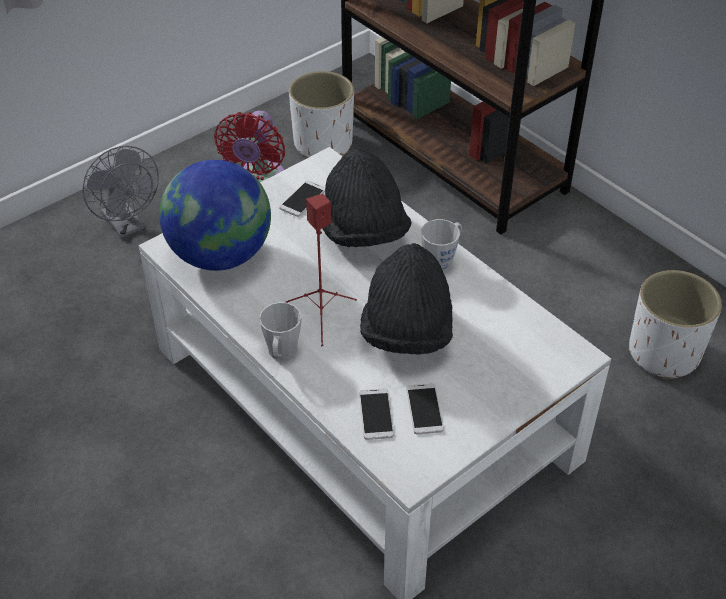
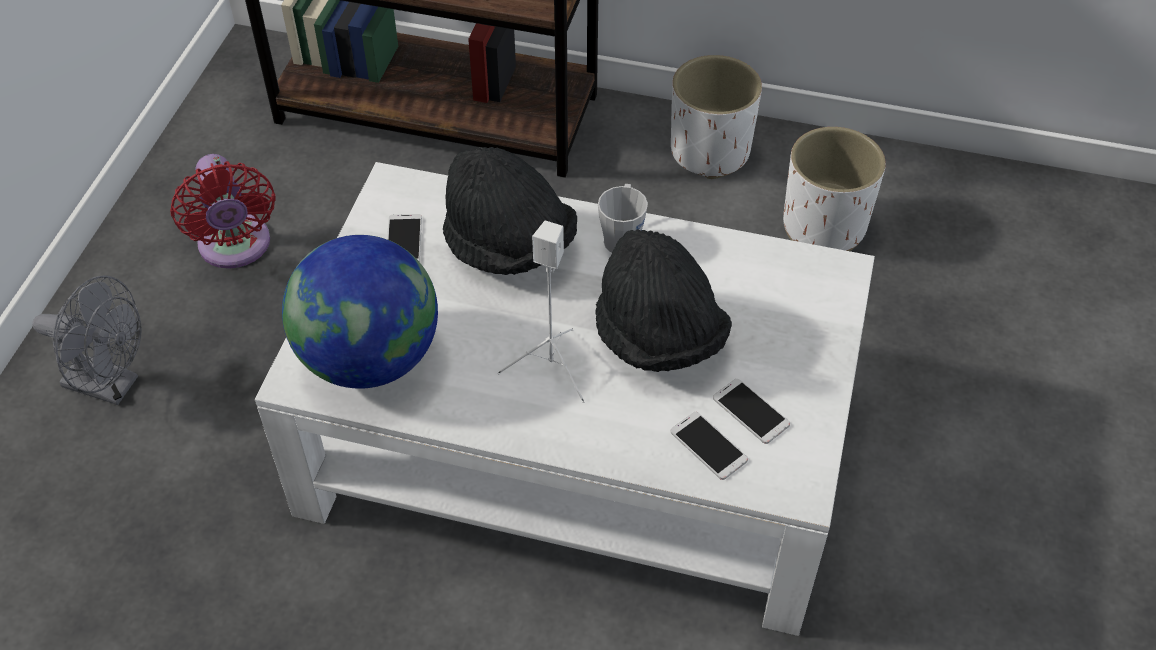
camera: 35 degrees left, 5 degrees up
(281, 353) = (548, 436): grey mug -> none
(322, 316) = (552, 368): red speaker -> white speaker
(323, 144) = (275, 163): white planter -> white planter (710, 152)

